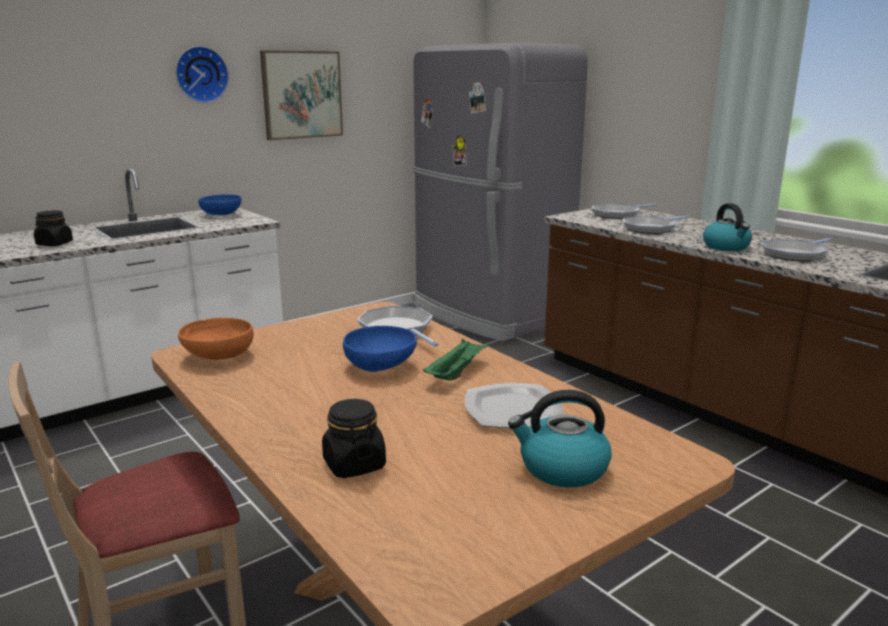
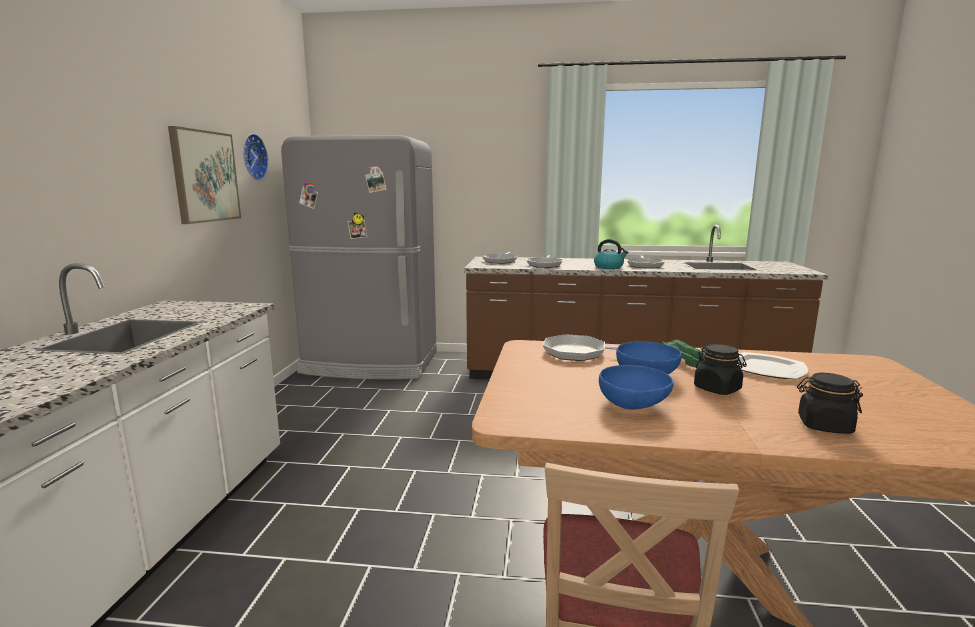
camera: 45 degrees left, 5 degrees down
(54, 244) = (47, 376): black jar -> black jar (717, 389)
(201, 74) = (116, 148): wall clock -> wall clock (252, 157)
(218, 356) = (537, 411): orange bowl -> none
(221, 215) = (184, 309): blue bowl -> blue bowl (634, 405)
(562, 468) = (866, 383): kettle -> none

